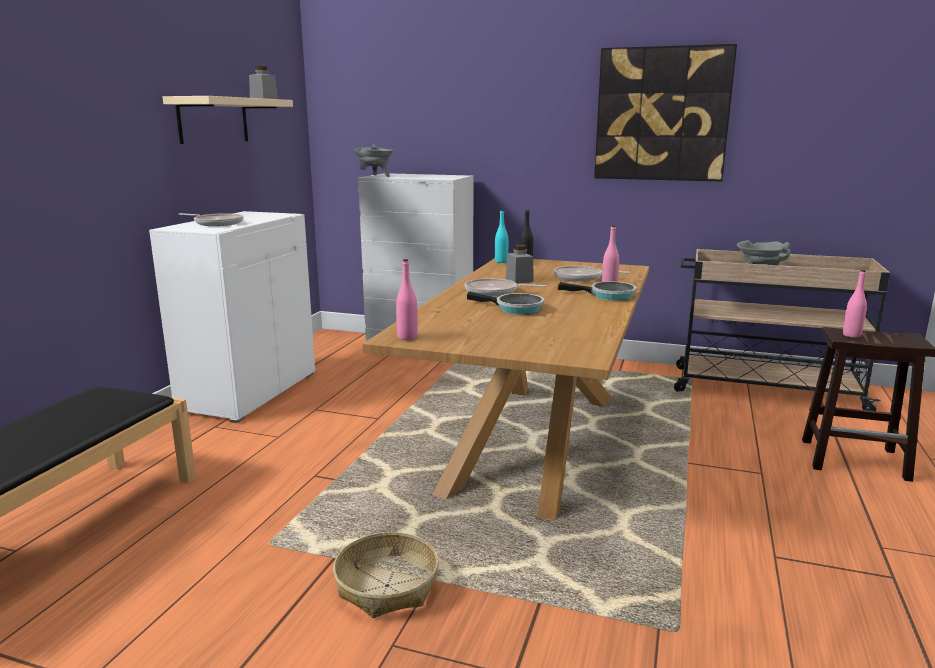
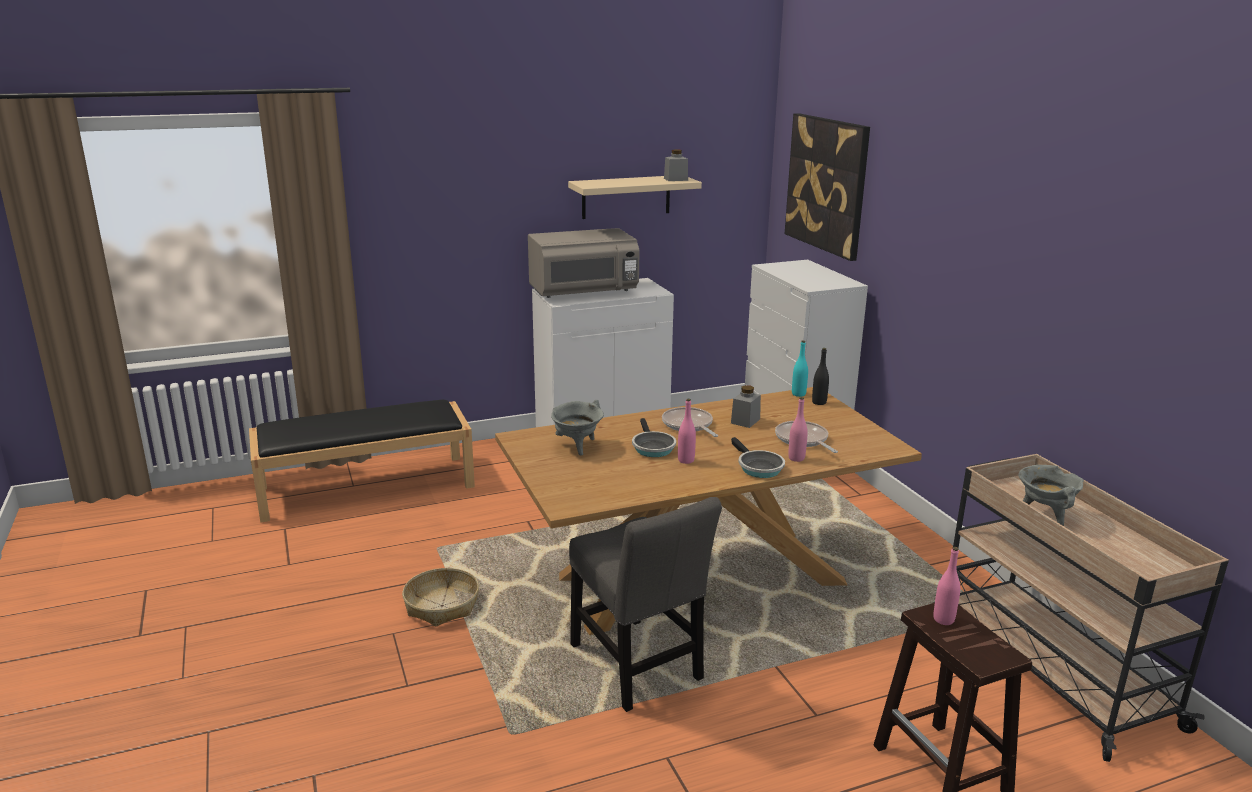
camera: 50 degrees right, 5 degrees up
(216, 223) = (583, 292): frying pan -> grey microwave
(375, 176) = (770, 266): grey cooking pot -> grey cooking pot (577, 446)
(407, 337) = (524, 440): pink bottle -> pink bottle (686, 460)
(629, 517) = (638, 667): none -> grey chair
(662, 114) = (1035, 269): picture -> picture (827, 184)

